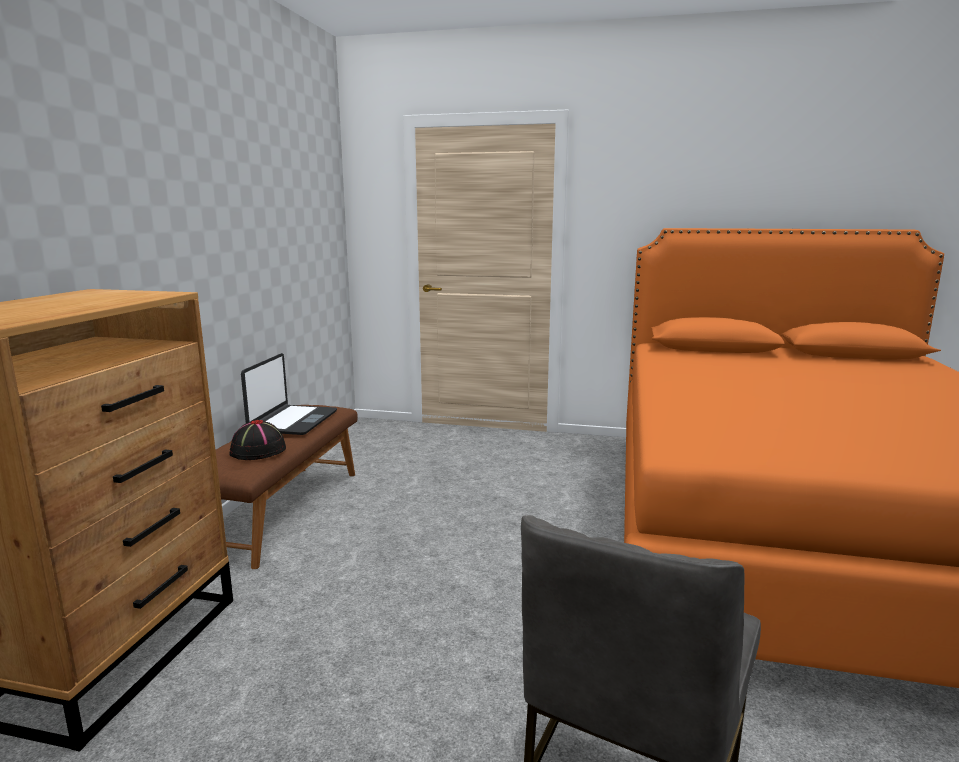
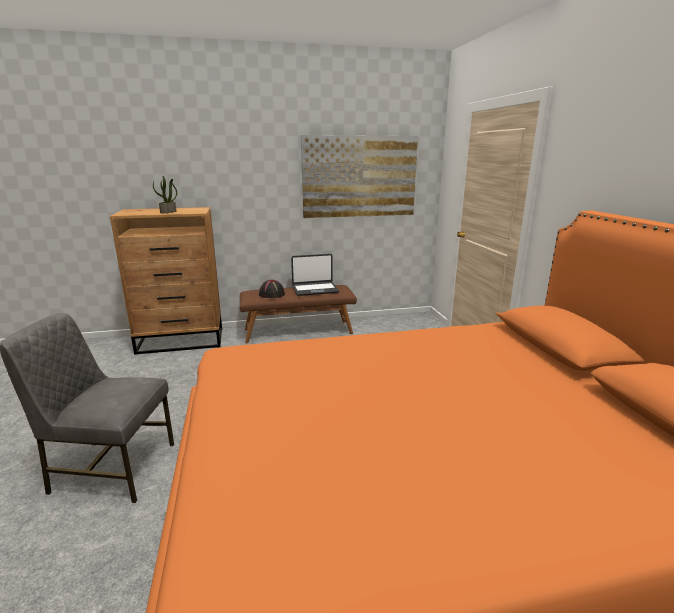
camera: 65 degrees right, 5 degrees up
(93, 302) = (168, 212): none -> potted plant
(283, 215) = (359, 176): none -> picture

